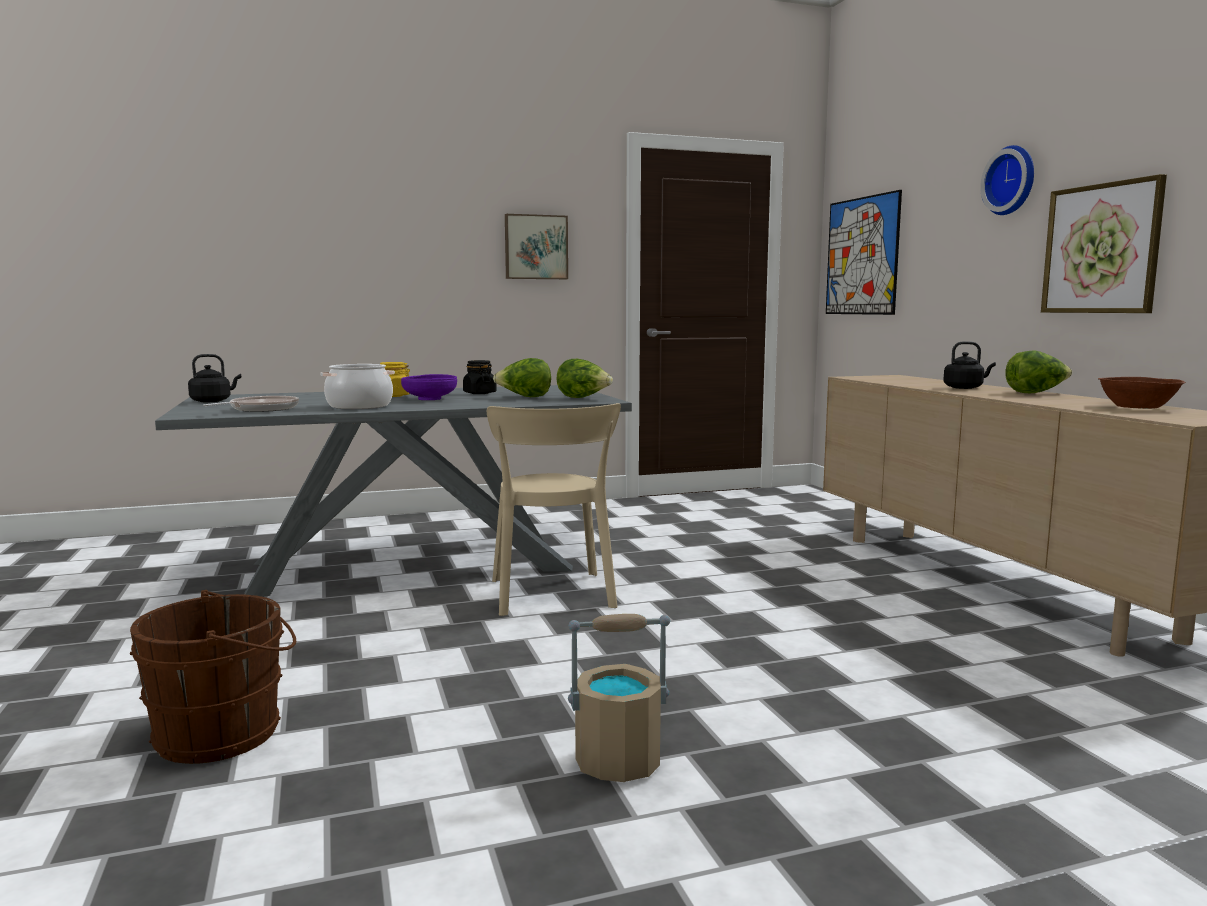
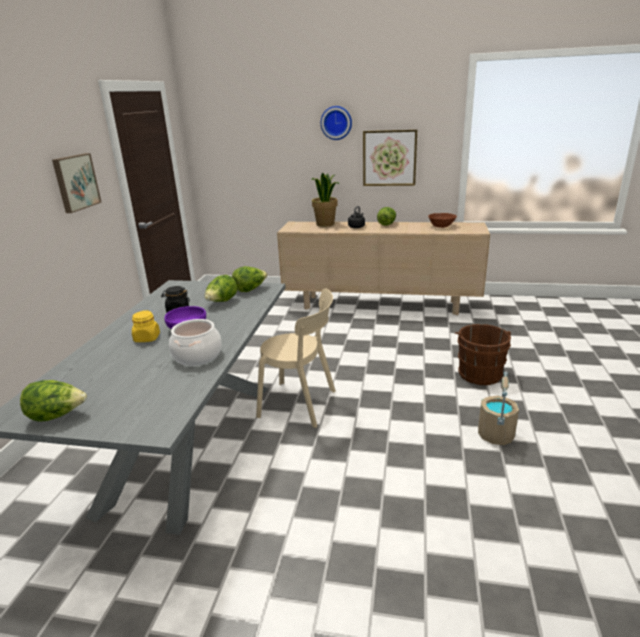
camera: 60 degrees left, 15 degrees up
(213, 401) = (57, 416): black kettle -> lettuce
(226, 733) = (415, 557): brown bucket -> brown bucket (479, 373)
(261, 409) = (162, 395): frying pan -> none
(861, 256) = (228, 155): picture -> none
(933, 381) = (325, 224): none -> potted plant

